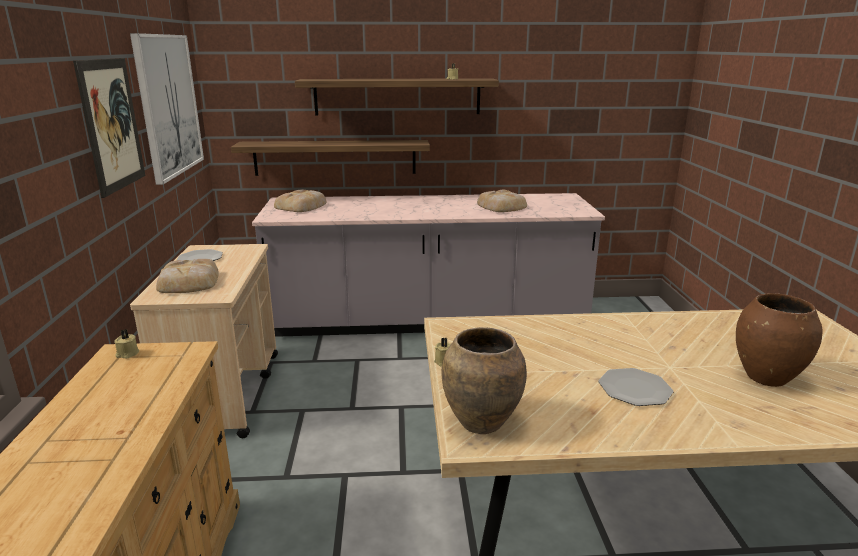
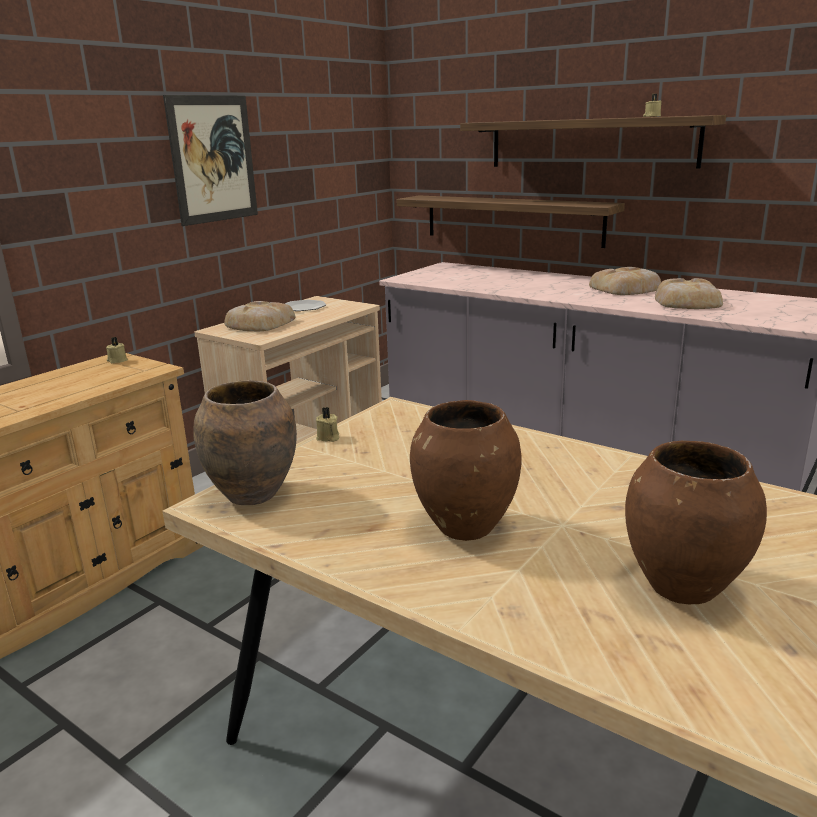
camera: 40 degrees right, 0 degrees up
(168, 105) = (319, 148): picture -> none
(301, 206) = (452, 273): bread -> bread (626, 289)
(634, 389) = (465, 528): plate -> brown vase

